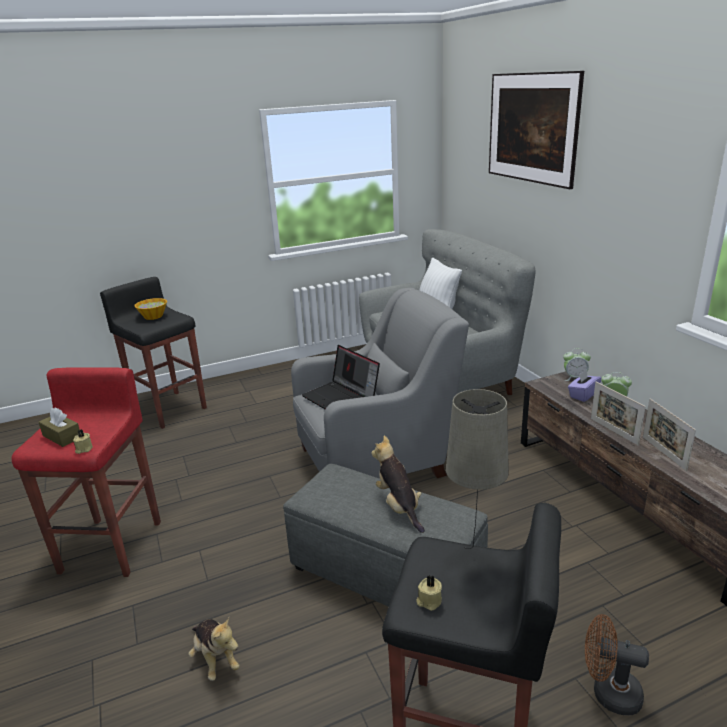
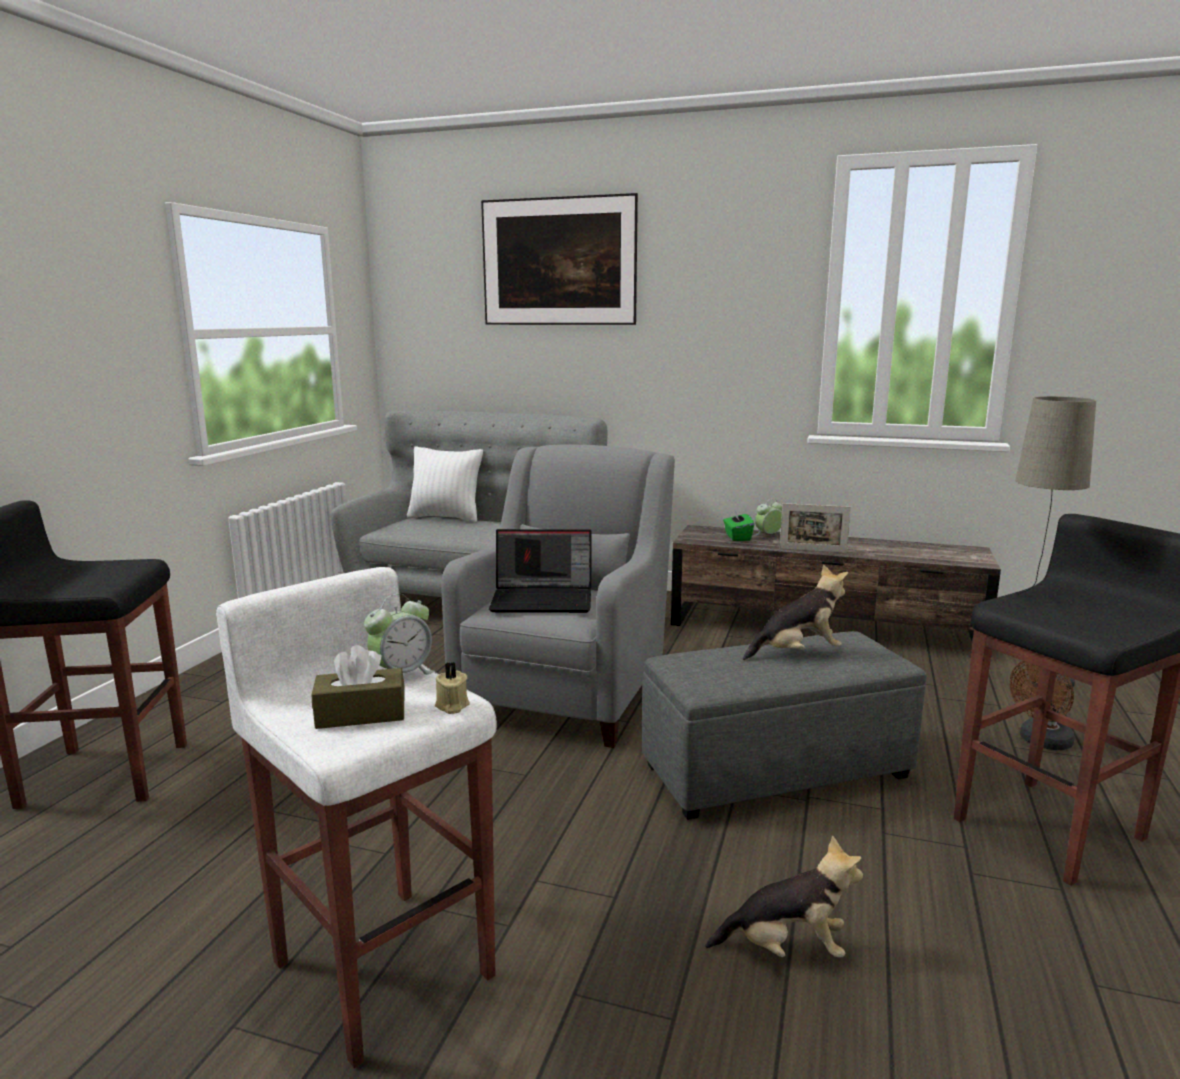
camera: 50 degrees left, 10 degrees down
(113, 545) = (383, 965): red stool -> white stool
(153, 316) = (72, 572): bowl -> none
(399, 506) = (797, 653): plush toy -> plush toy turned 150 degrees clockwise
(429, 601) = (1093, 625): beige candle -> none
(574, 378) = (703, 529): alarm clock -> alarm clock (402, 675)
(583, 395) = (737, 537): purple tissue box -> green tissue box
(663, 453) = (870, 551): picture frame -> none

